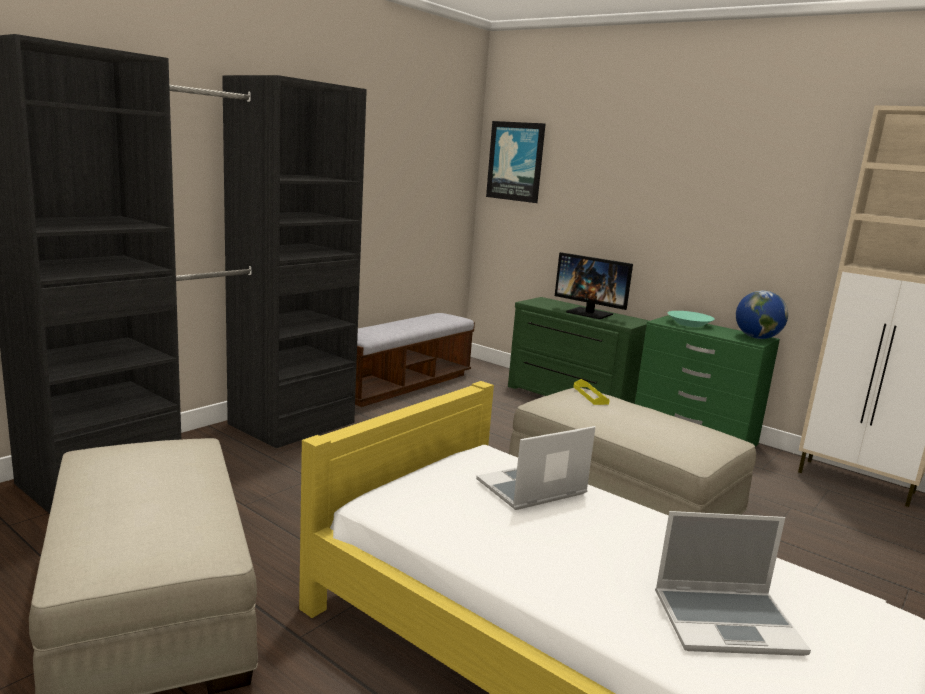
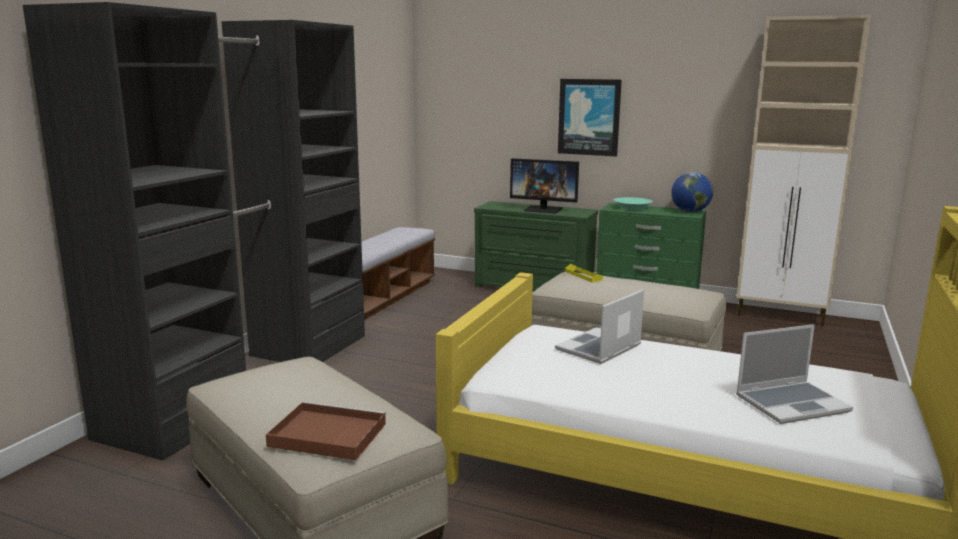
camera: 15 degrees left, 0 degrees up
(123, 536) = (325, 435): none -> brown tray
(515, 161) = (451, 79): picture -> picture (589, 117)

